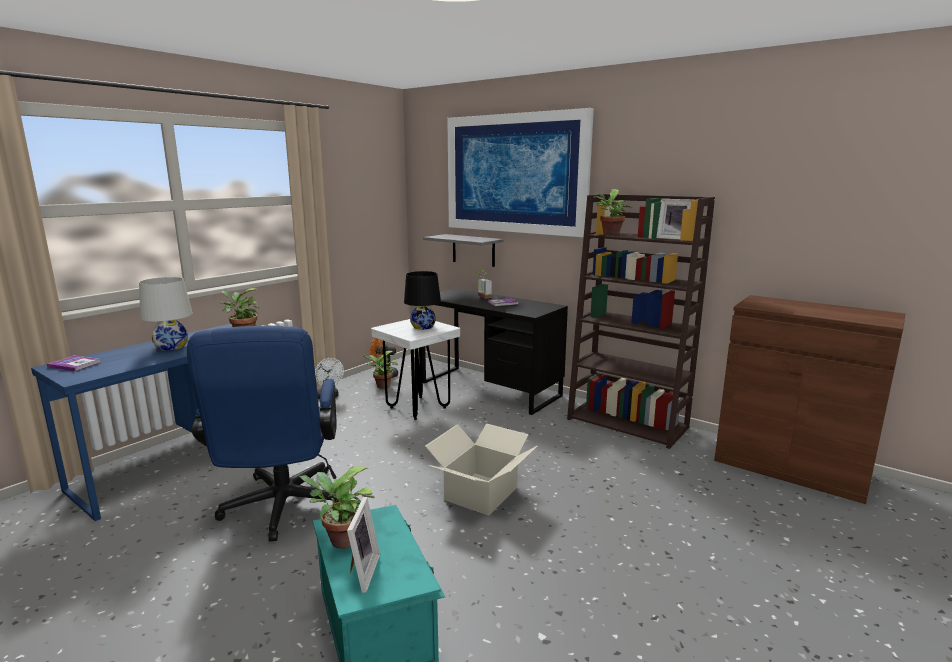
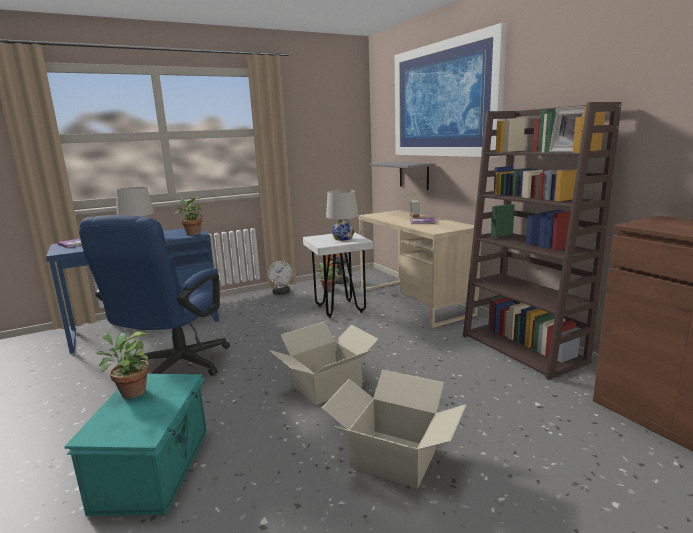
camera: 25 degrees right, 0 degrees up
(361, 572) = (115, 418): picture frame -> none
(423, 327) = (343, 238): black table lamp -> white table lamp
(490, 389) = (414, 302): black desk -> beige desk
(604, 547) = (393, 458): none -> cardboard box
(610, 234) = (509, 151): potted plant -> none

